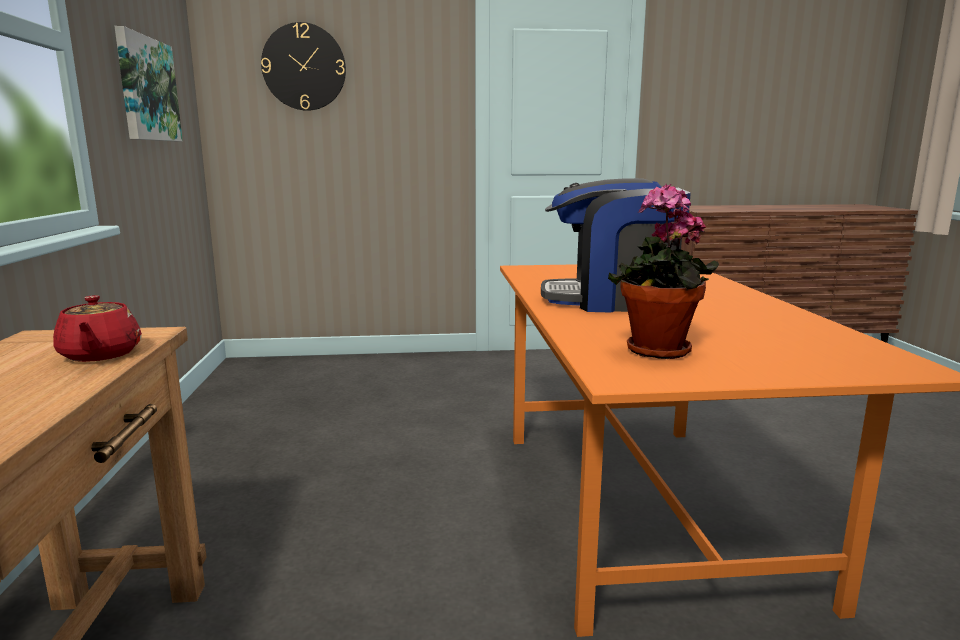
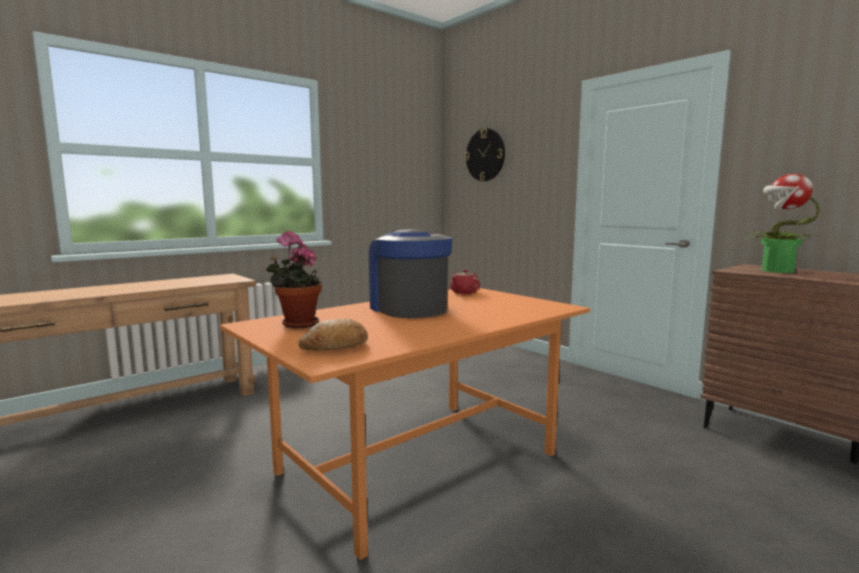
camera: 55 degrees right, 5 degrees down
(100, 355) = (210, 282): red teapot -> red teapot (464, 292)
(146, 89) = (383, 176): picture -> none
(717, 208) = (776, 271): none -> potted plant
(825, 353) = (335, 347): none -> bread

